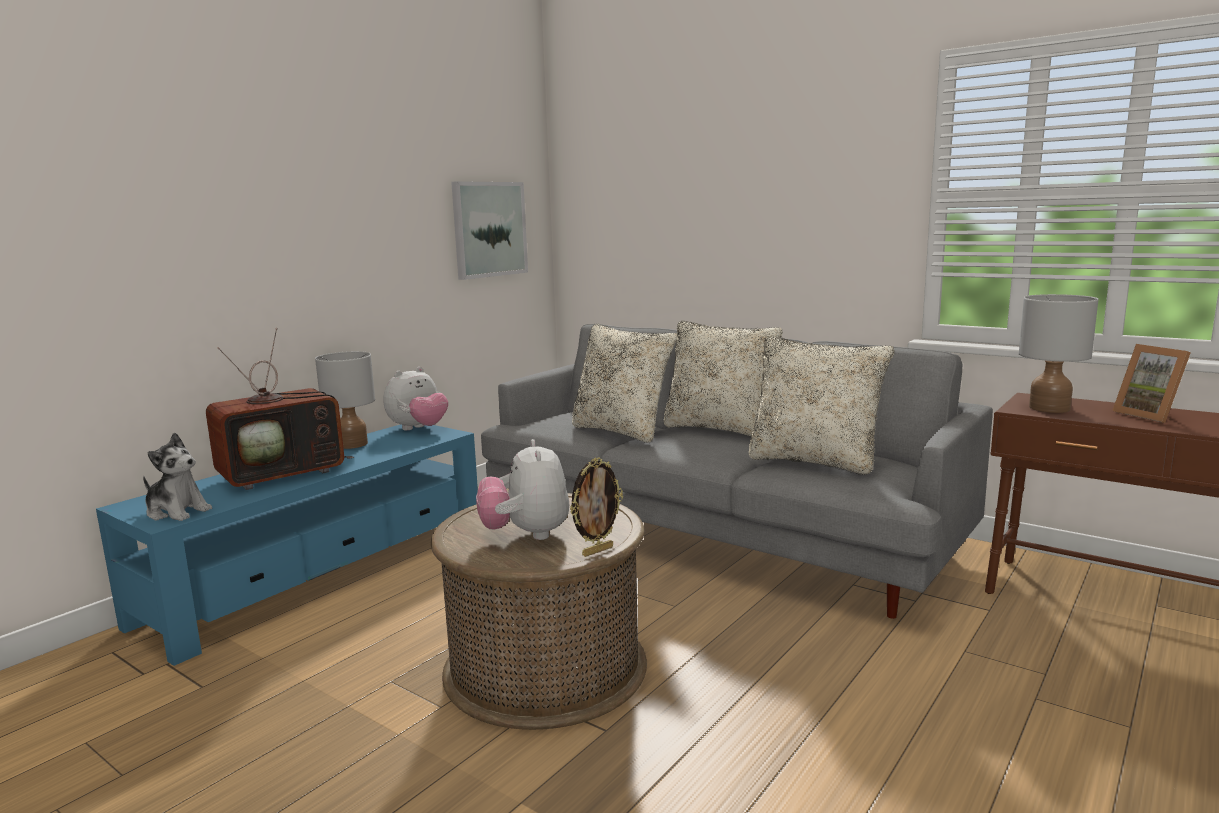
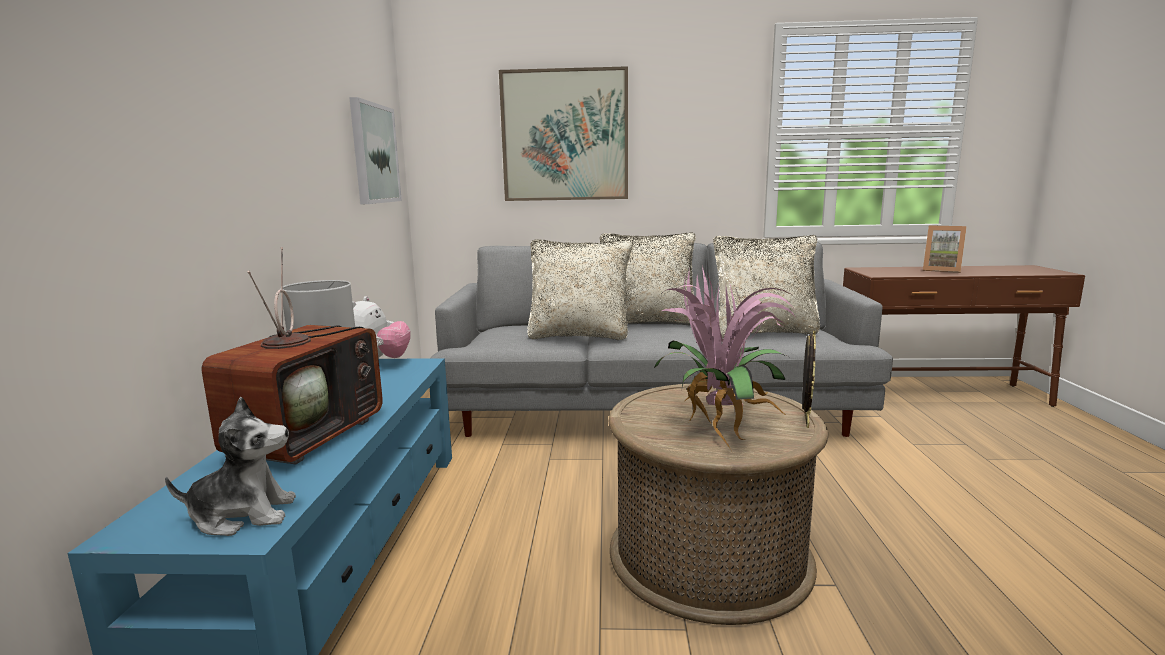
camera: 35 degrees left, 0 degrees up
(526, 534) = (721, 424): plush toy -> potted plant
(691, 203) = (565, 136): none -> picture
(1049, 408) = (890, 272): grey table lamp -> none

